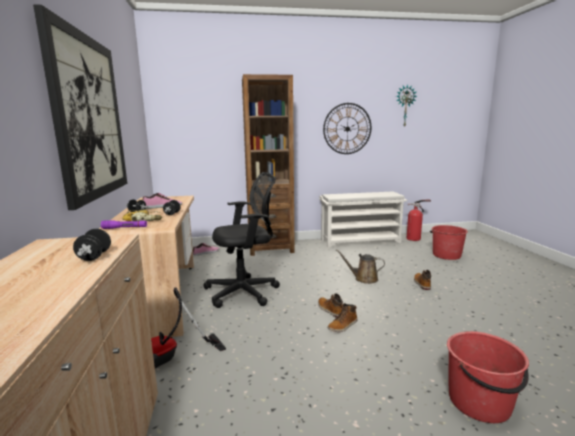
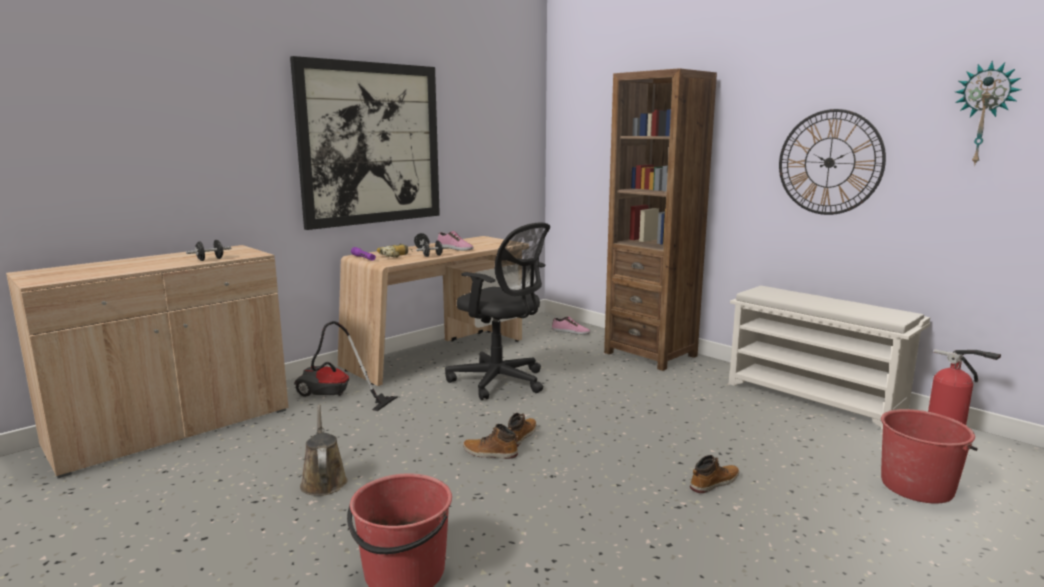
camera: 55 degrees right, 0 degrees up
(363, 279) = (653, 435): brown watering can -> brown watering can (323, 481)

